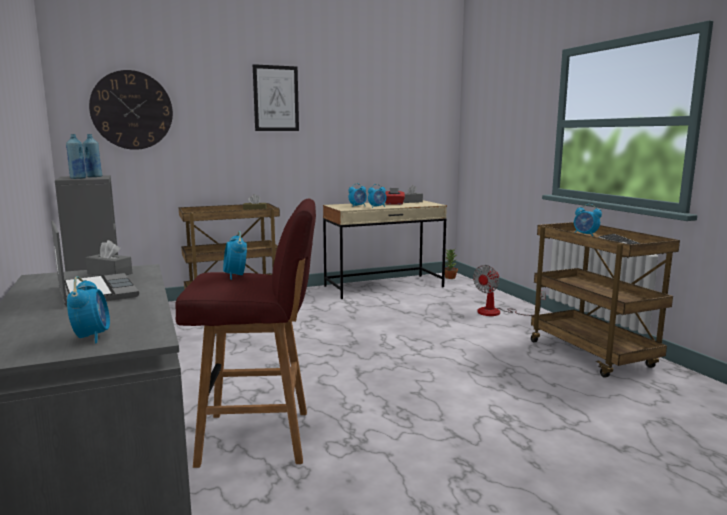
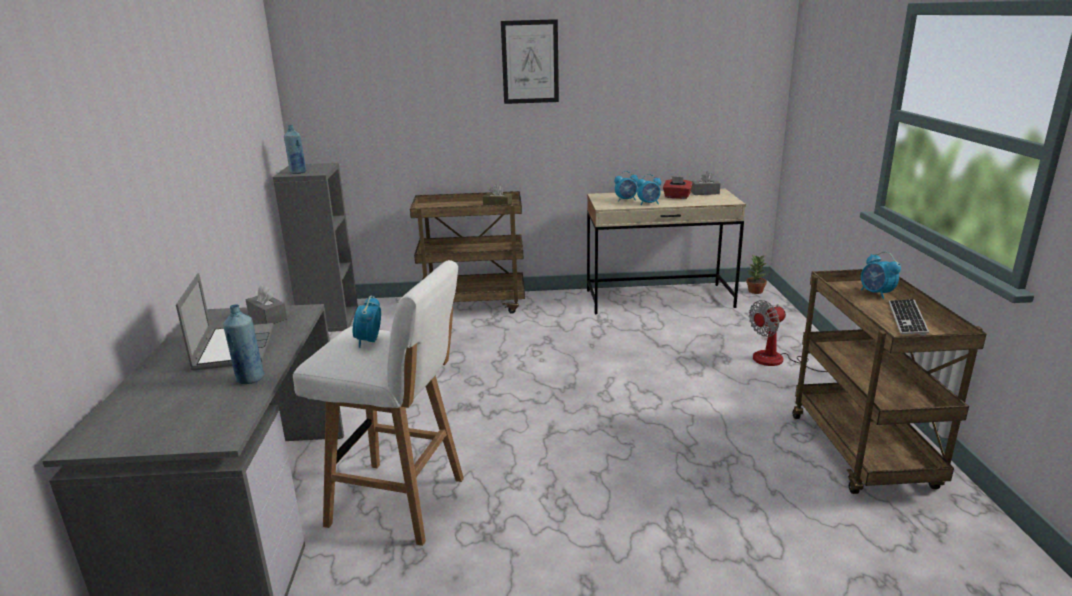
camera: 20 degrees right, 10 degrees up
(92, 337) = (179, 424): alarm clock -> none
(94, 177) = (317, 168): blue bottle -> blue bottle (250, 378)
(132, 110) = (363, 85): wall clock -> none
(258, 437) = (400, 502): red stool -> white stool

